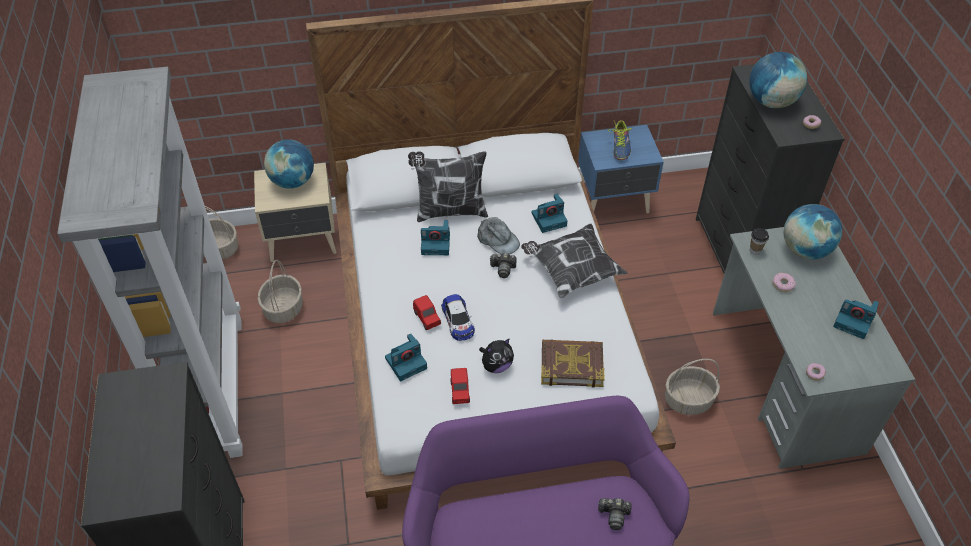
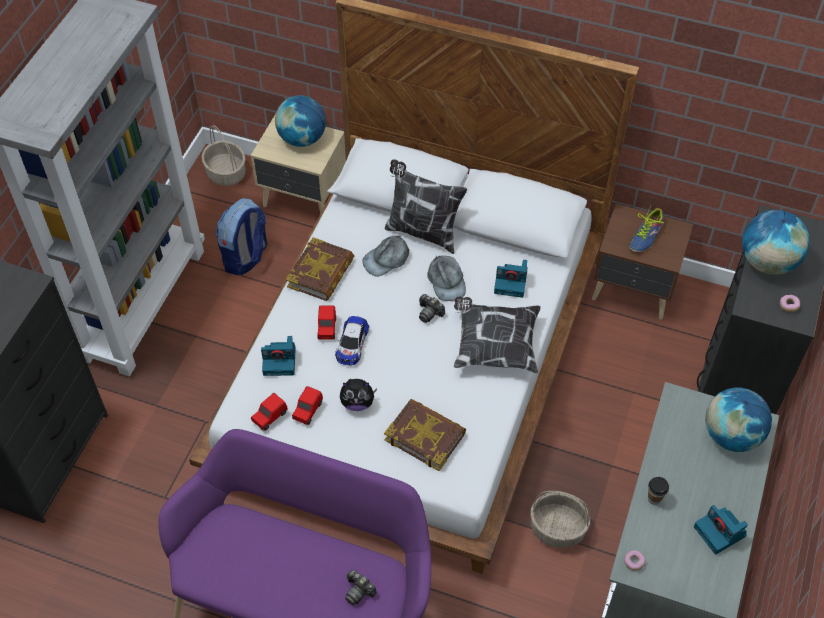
camera: 30 degrees right, 5 degrees up
(283, 309) = (246, 257): basket -> backpack
(389, 278) = (321, 273): none -> book
(430, 413) = (269, 417): none -> red toy car
(436, 243) = (386, 259): camera -> grey cap
(614, 202) = (633, 291): blue nightstand -> brown nightstand
(755, 251) = (676, 411): cup -> cup (654, 498)
(783, 285) = (676, 459): donut -> none

